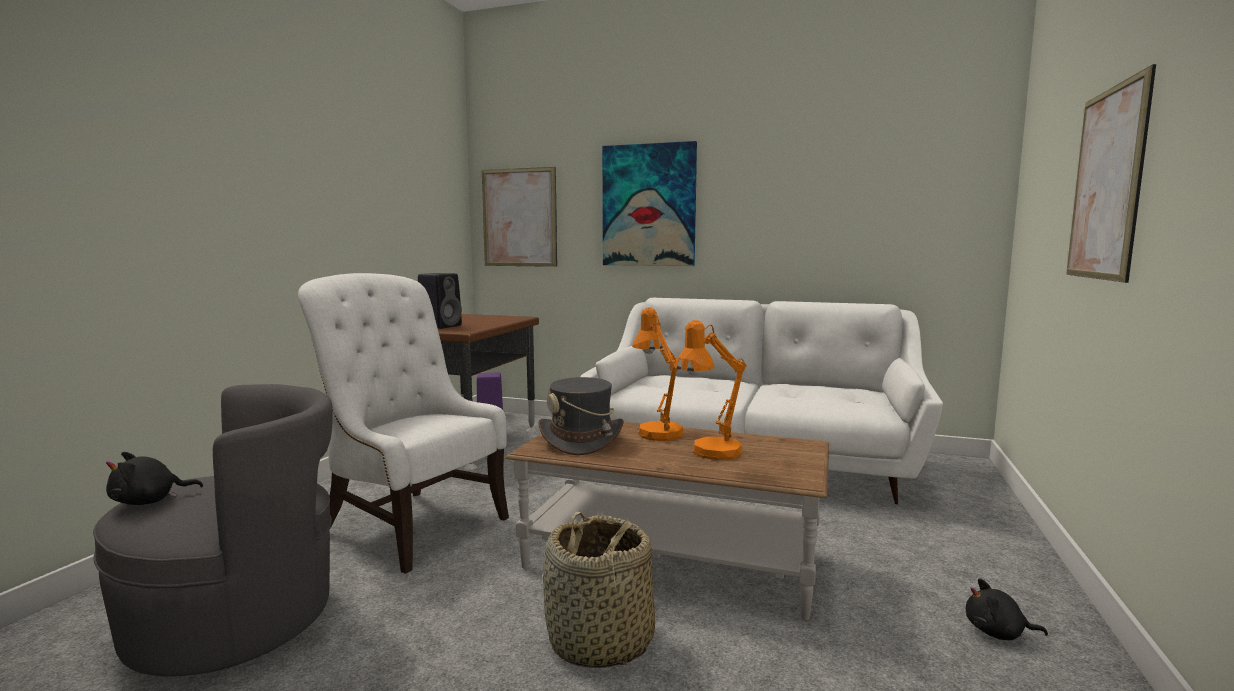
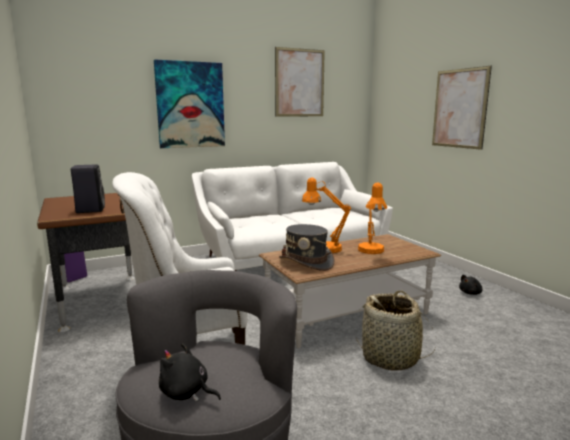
camera: 45 degrees left, 5 degrees up
(149, 501) = (186, 393): black plush toy -> black plush toy turned 105 degrees clockwise
(519, 217) = (80, 112): picture -> picture (299, 83)

